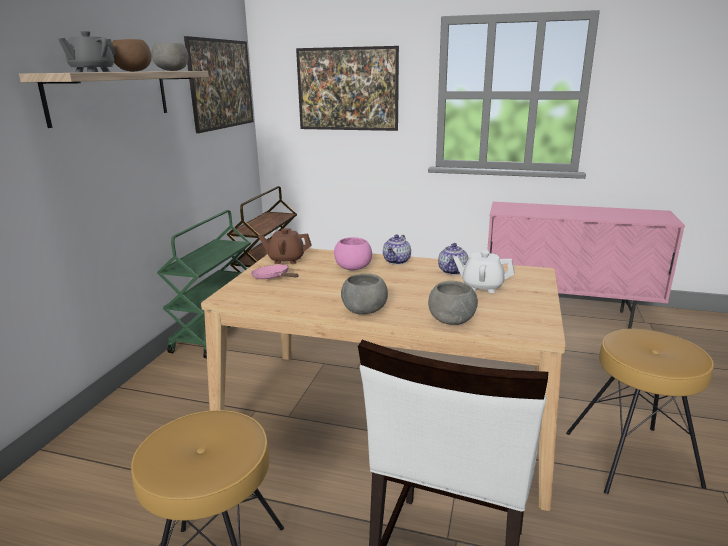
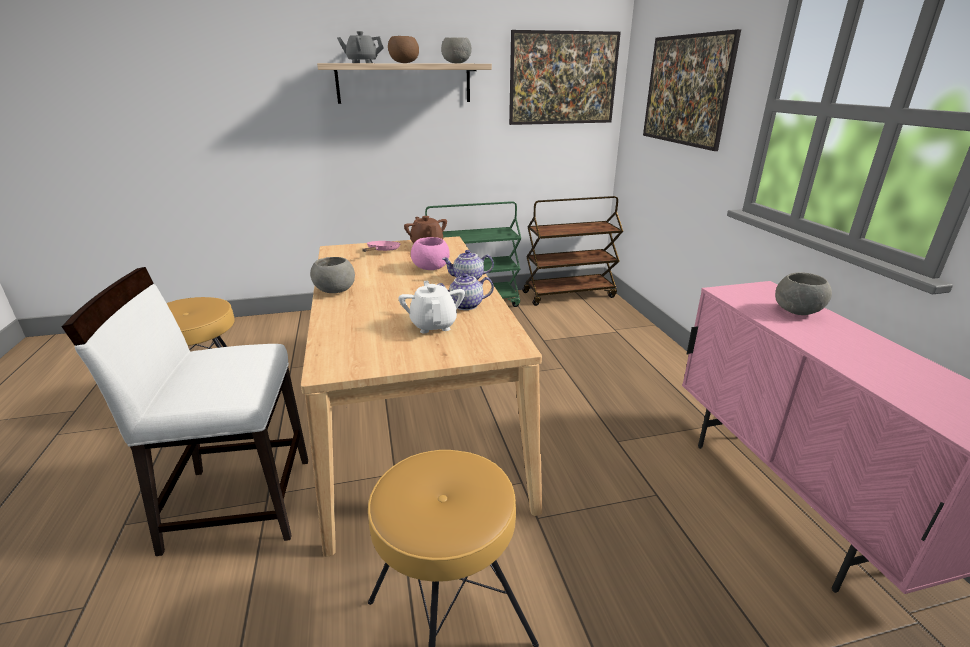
camera: 60 degrees right, 5 degrees up
(452, 320) = (335, 325): grey bowl -> grey bowl (798, 311)

